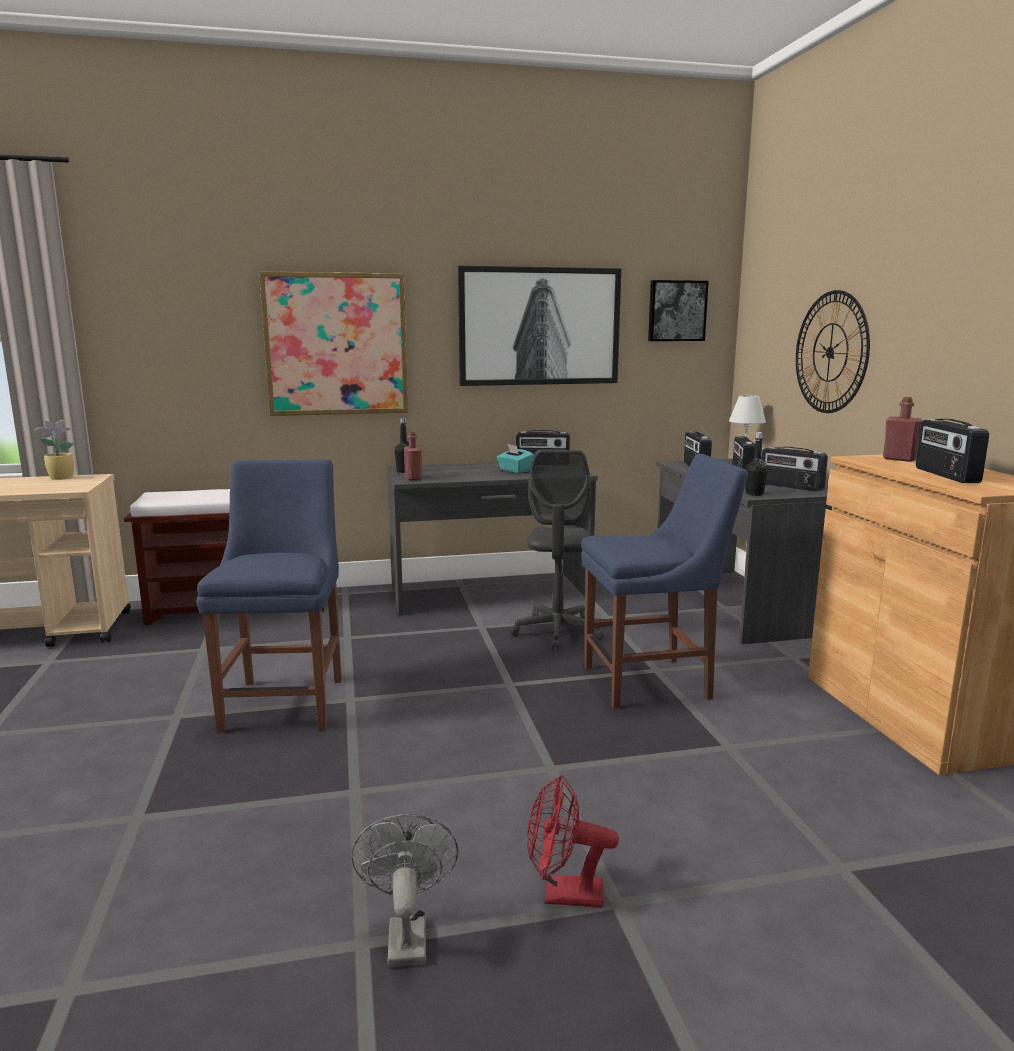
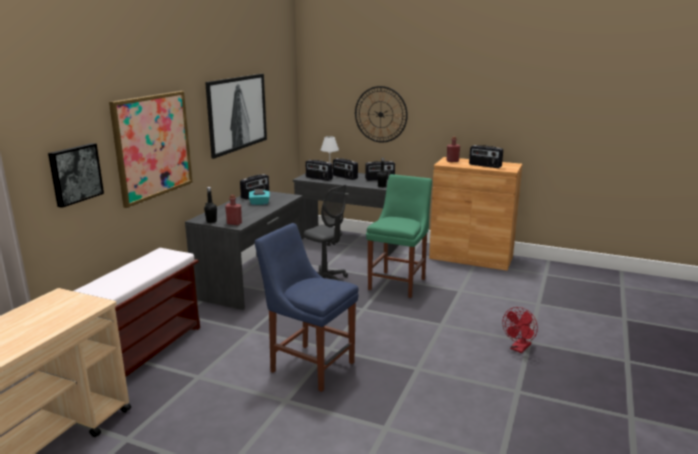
camera: 55 degrees left, 5 degrees up
(60, 478) = (35, 306): potted plant -> none
(406, 934) = (519, 382): grey fan -> none
(653, 682) = (398, 283): blue chair -> green chair
(676, 311) = (280, 94): picture -> picture (75, 174)

